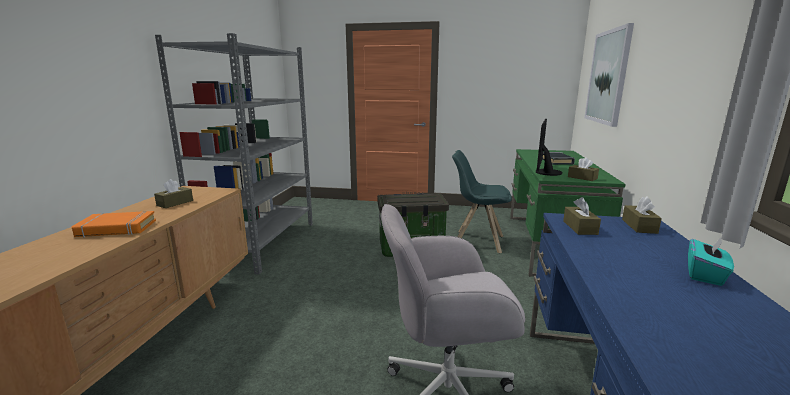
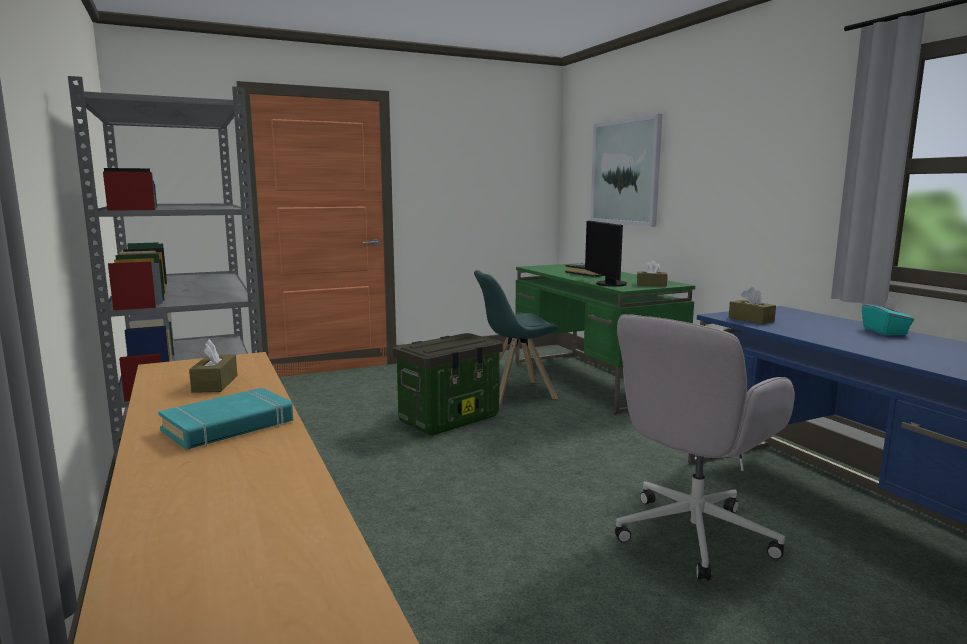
camera: 35 degrees left, 5 degrees down
(116, 229) = (229, 426): orange book -> turquoise book
(639, 226) = (783, 312): brown tissue box -> none

